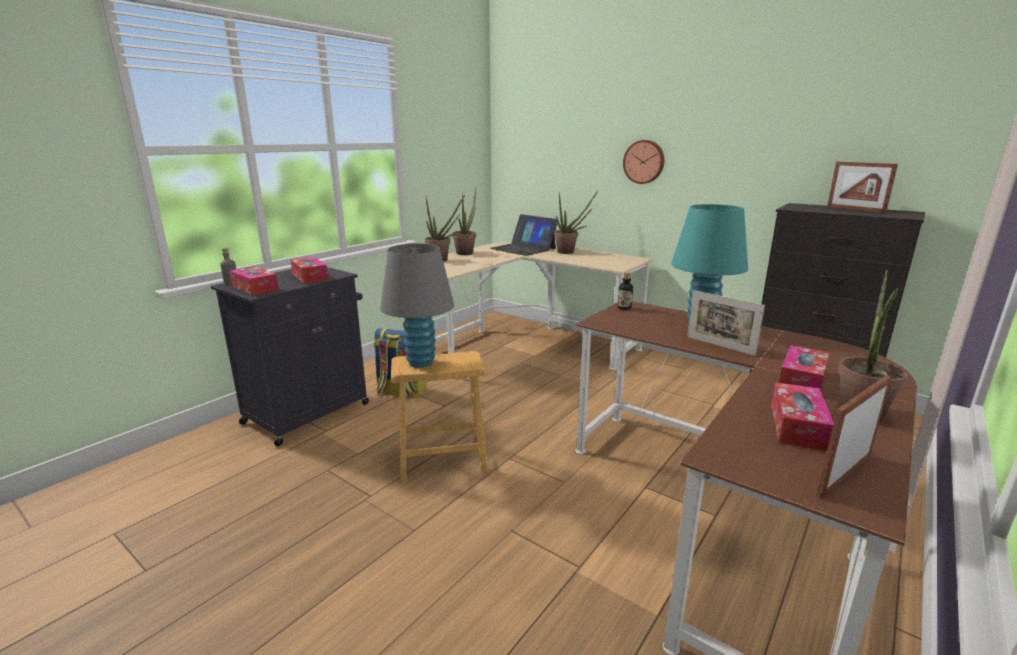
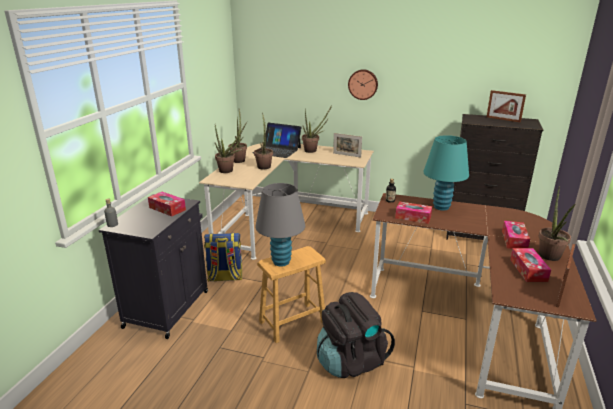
camera: 20 degrees left, 5 degrees up
(255, 288) = (139, 227): tissue box -> tissue box (413, 217)
(485, 532) = (351, 361): none -> black backpack
(489, 260) = (264, 166): none -> potted plant
(720, 345) = (462, 223): picture frame -> picture frame (347, 155)

